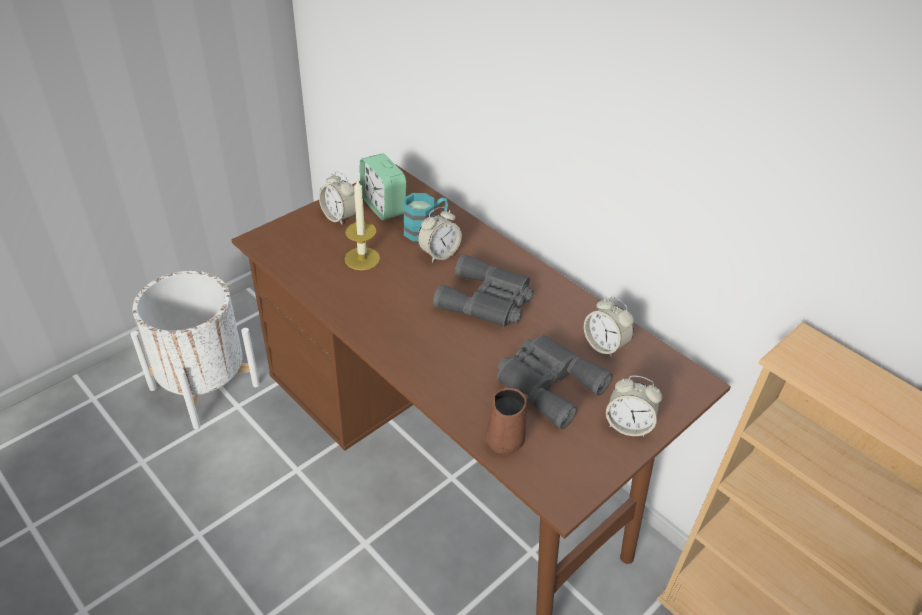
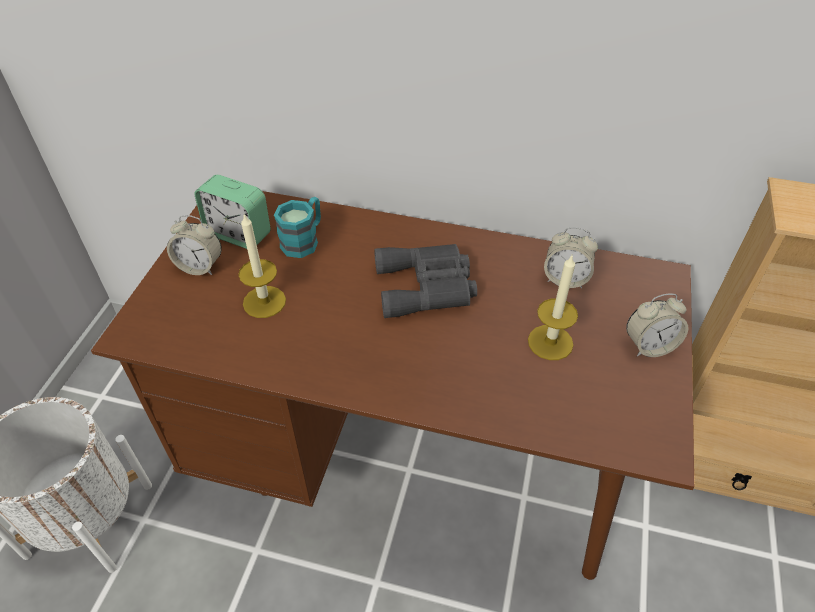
camera: 30 degrees left, 5 degrees up
(439, 254) = (339, 259): alarm clock -> none
(506, 439) = (565, 421): brown mug -> none
(547, 383) = (550, 342): grey binoculars -> candle

